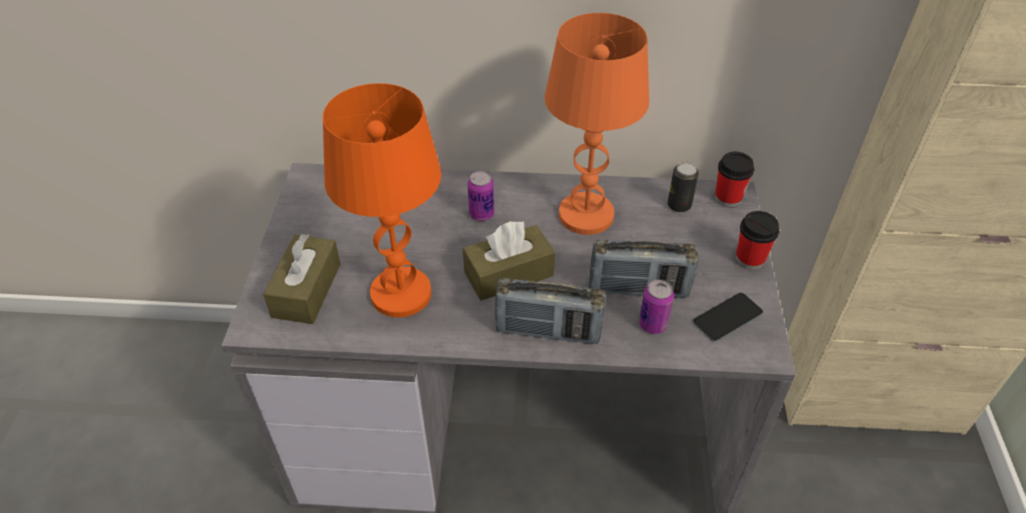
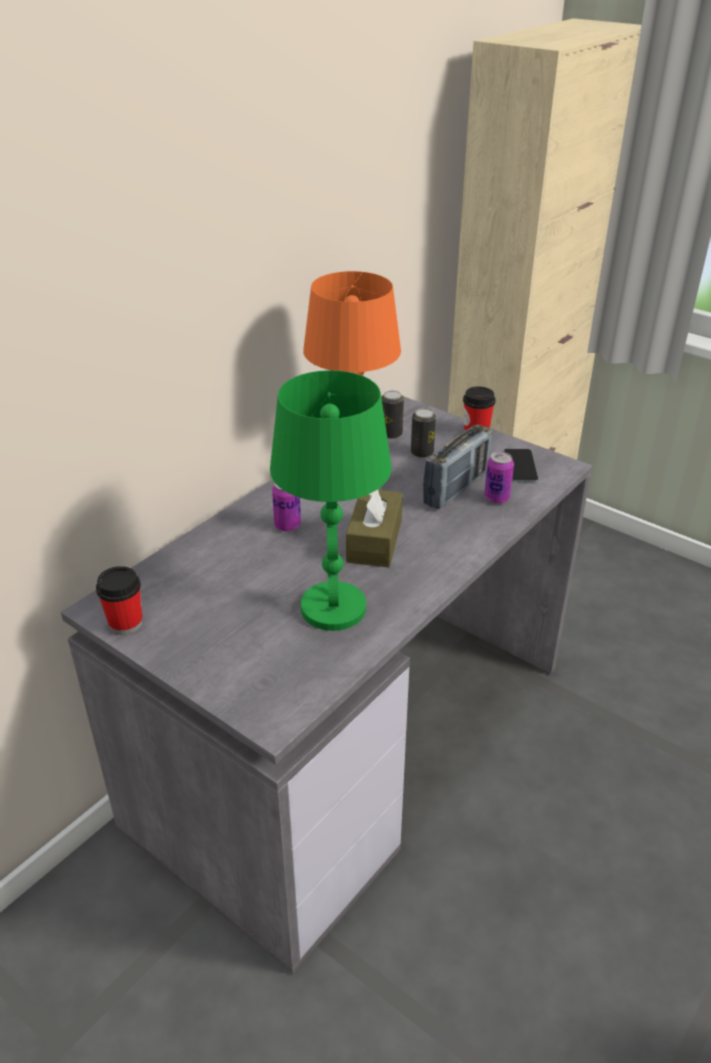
camera: 55 degrees left, 10 degrees down
(307, 290) = (263, 666): brown tissue box -> none
(401, 294) = (334, 608): orange table lamp -> green table lamp
(548, 331) = (456, 547): radio -> none
(671, 239) = (422, 453): none -> can
(728, 198) = (408, 412): cup -> cup (126, 624)

